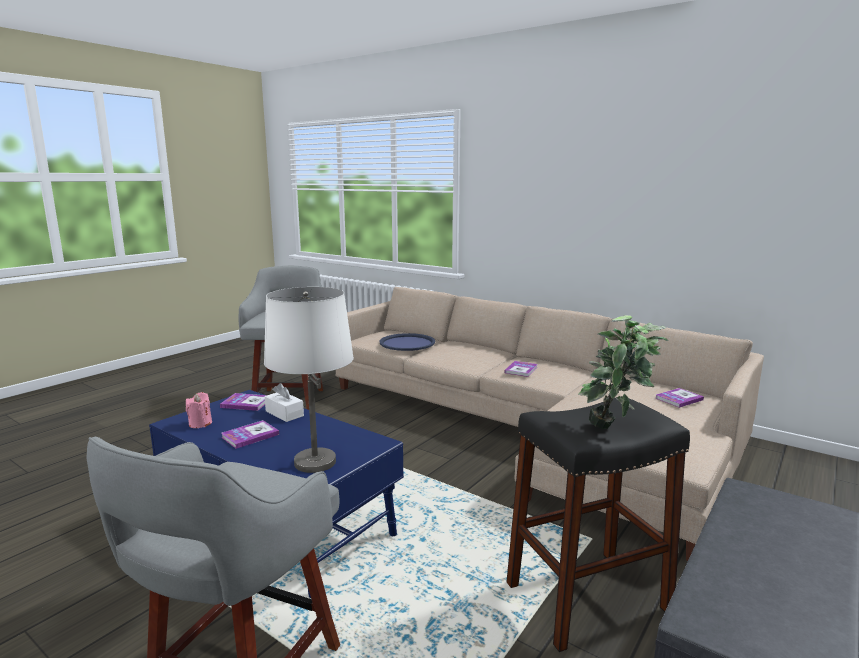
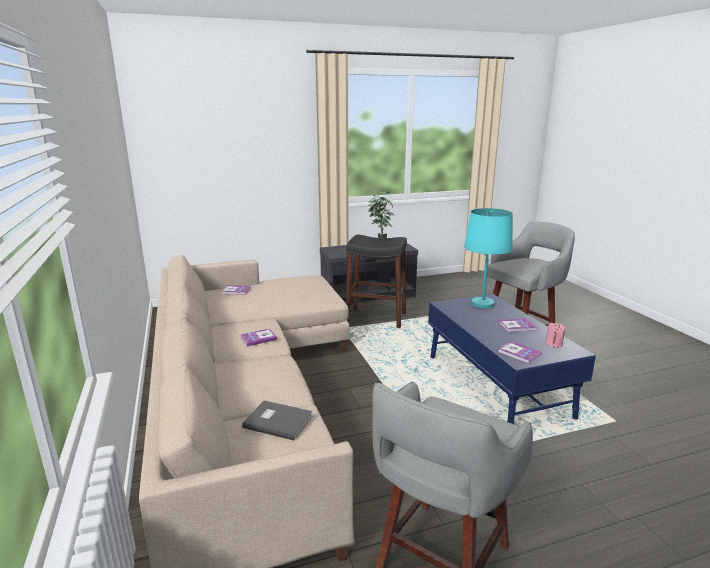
camera: 145 degrees left, 5 degrees up
(284, 413) = (490, 336): white tissue box -> none
(314, 462) = (483, 304): white table lamp -> turquoise table lamp
(407, 343) = (278, 421): blue tray -> grey book

